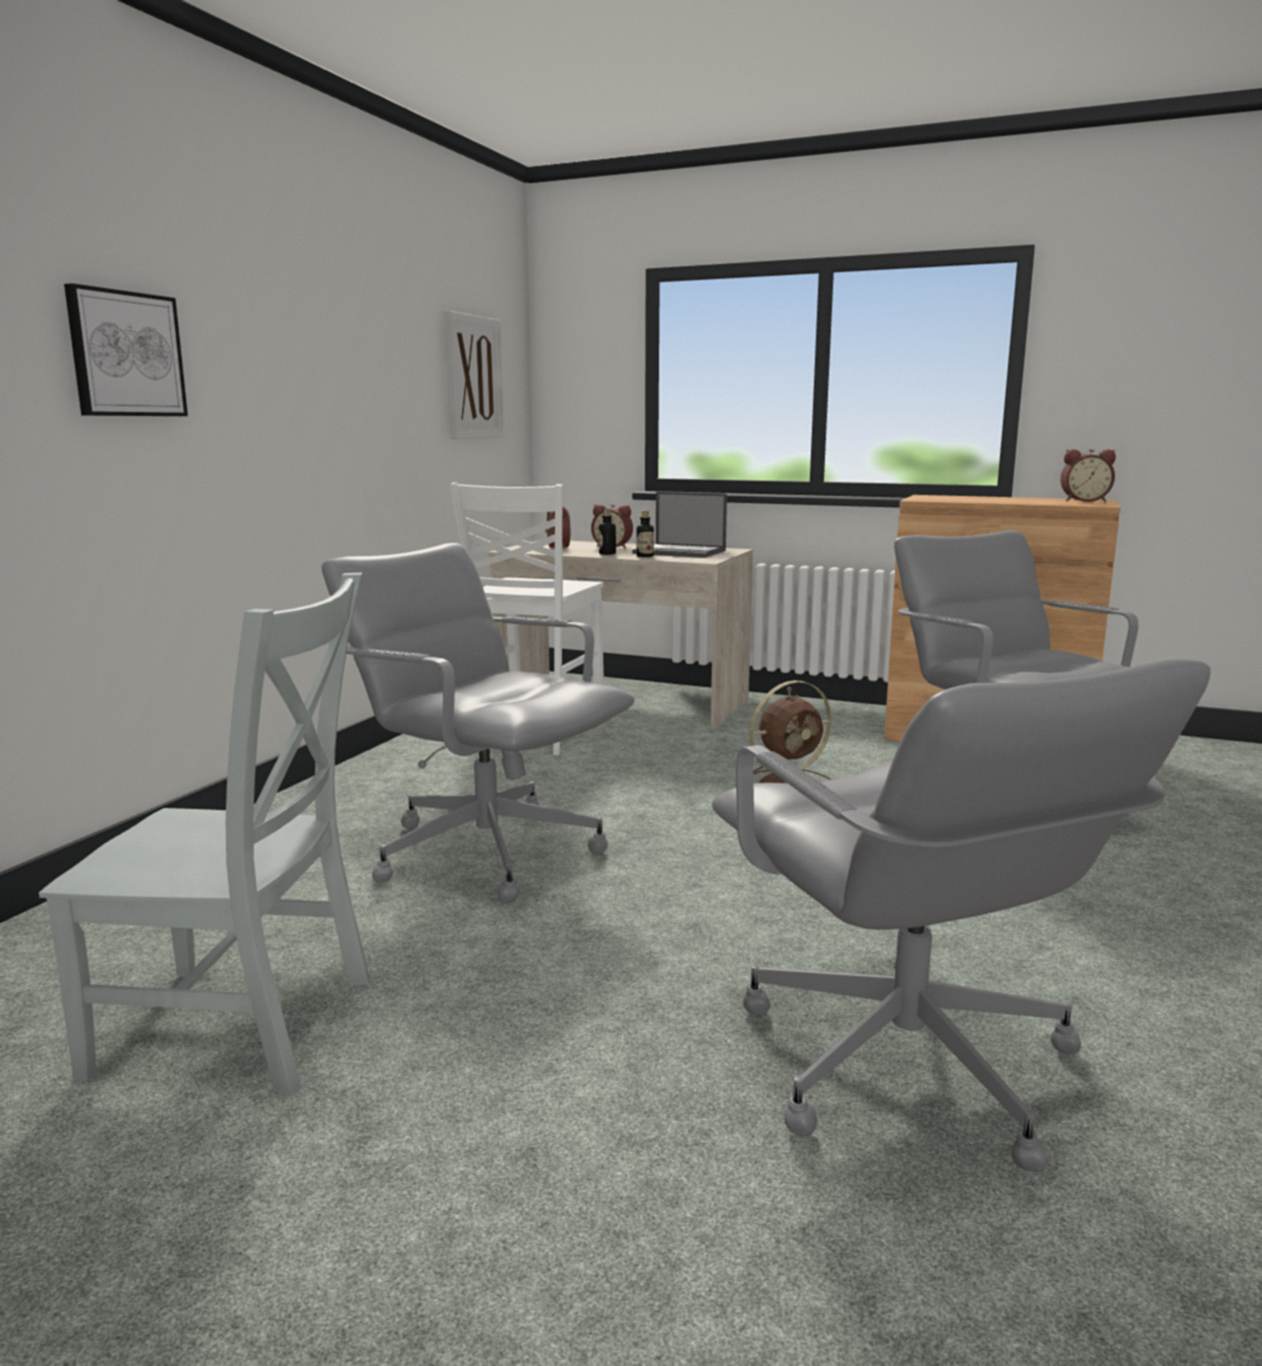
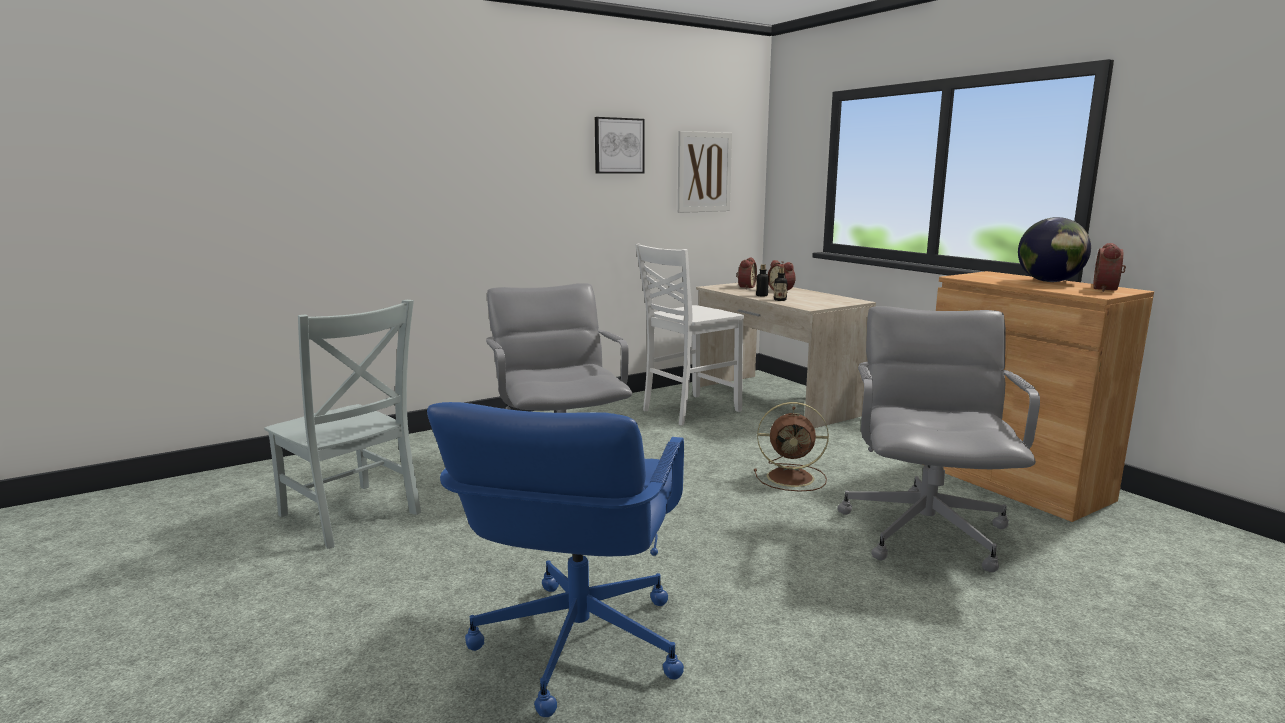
camera: 35 degrees right, 0 degrees up
(126, 354) = (430, 174): picture -> picture (618, 146)
(681, 552) = (814, 299): laptop -> none
(906, 1065) = (577, 644): grey office chair -> blue office chair
(1010, 498) = (1049, 281): none -> globe
(1083, 501) = (1108, 289): alarm clock -> alarm clock turned 75 degrees clockwise

